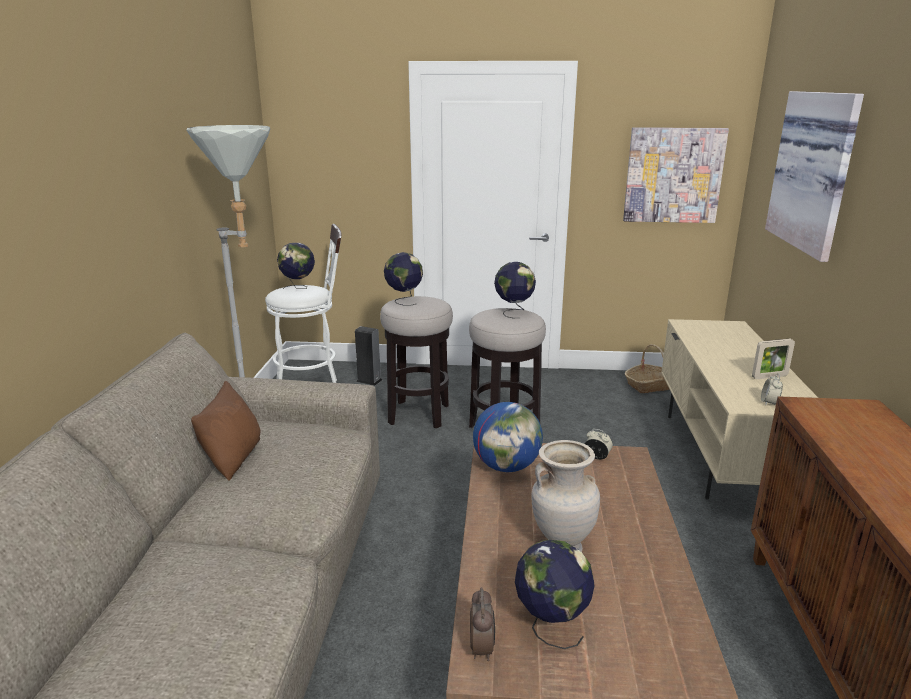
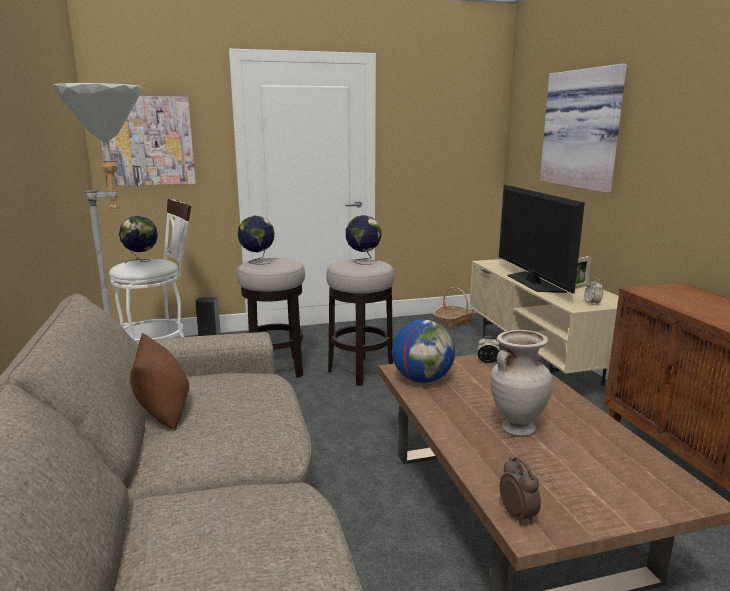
camera: 20 degrees left, 5 degrees down
(550, 627) = (557, 486): globe -> none
(673, 175) = (454, 148): picture -> picture (147, 141)
(718, 361) = (533, 282): none -> television

